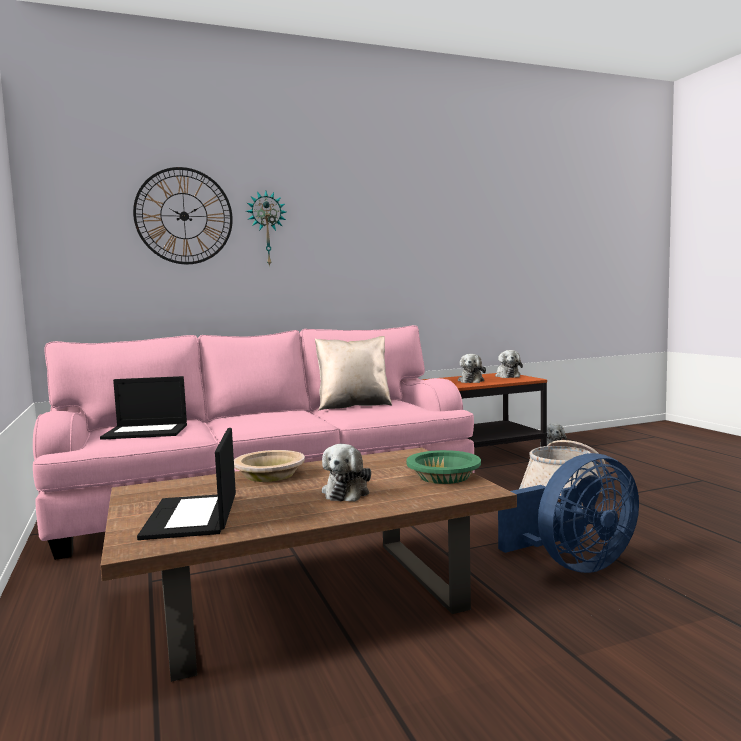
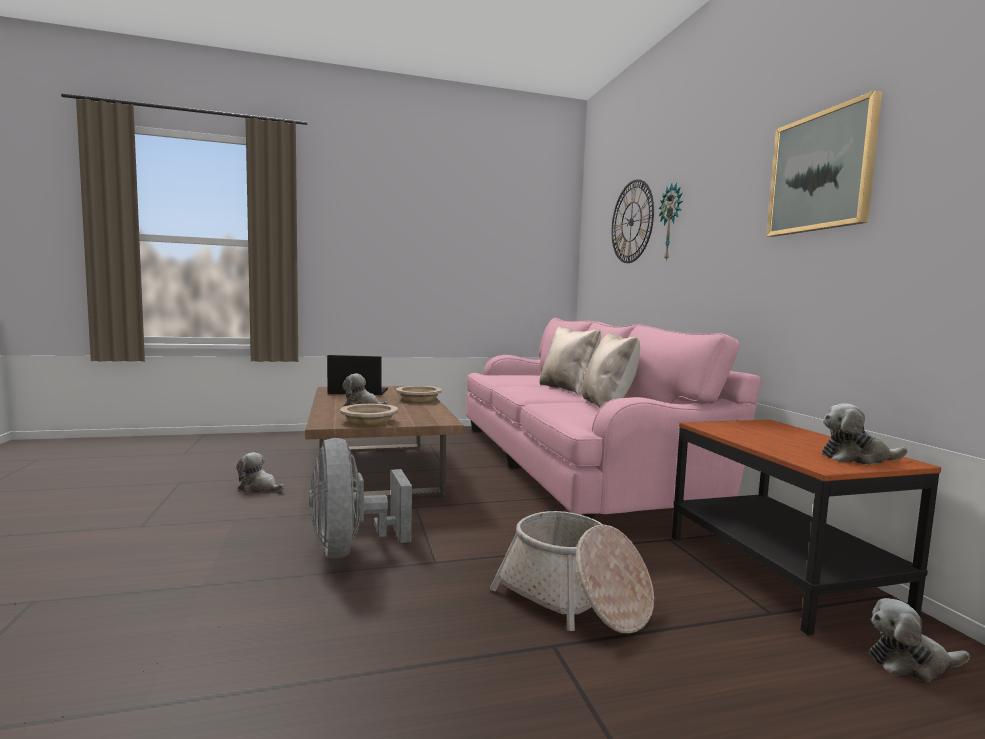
camera: 95 degrees right, 0 degrees up
(147, 431) = (514, 377): laptop -> none
(259, 413) = (568, 389): none -> beige pillow
(422, 221) = (821, 172): none -> picture
(443, 476) = (369, 421): green bowl -> beige bowl
(471, 381) = (768, 436): plush toy -> plush toy (259, 488)
(574, 564) = (350, 549): blue fan -> grey fan

